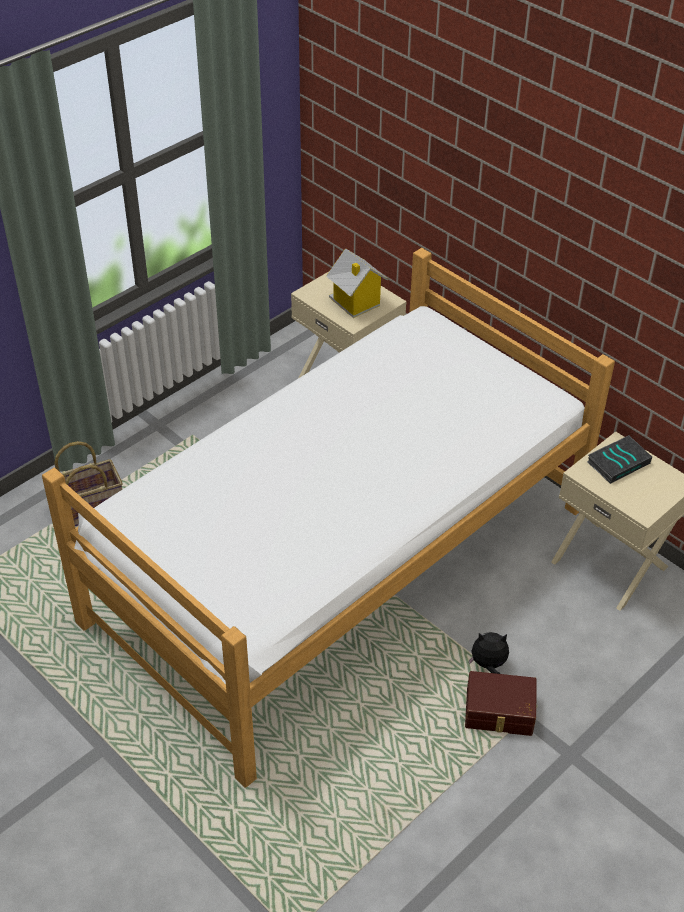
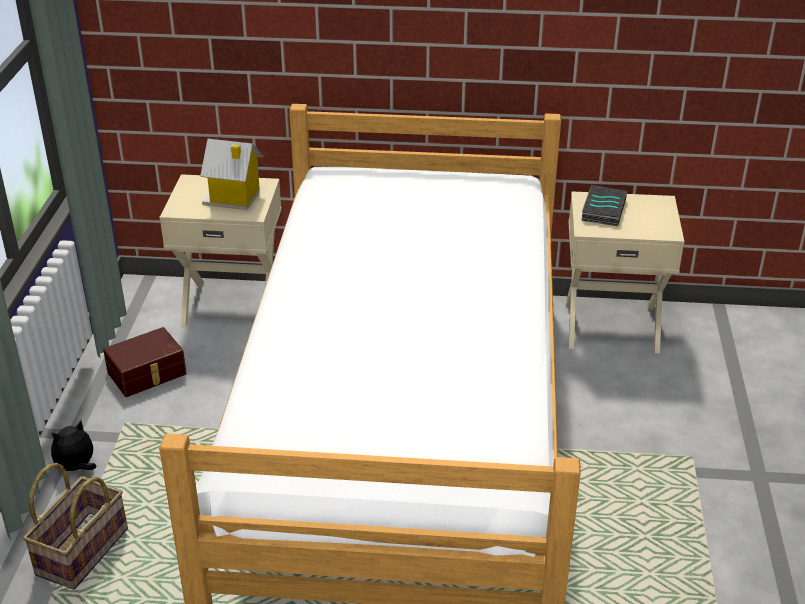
camera: 40 degrees left, 10 degrees down
(488, 665) = (619, 451): plush toy -> plush toy (77, 468)
(499, 713) = (673, 481): brown storage box -> brown storage box (148, 374)

